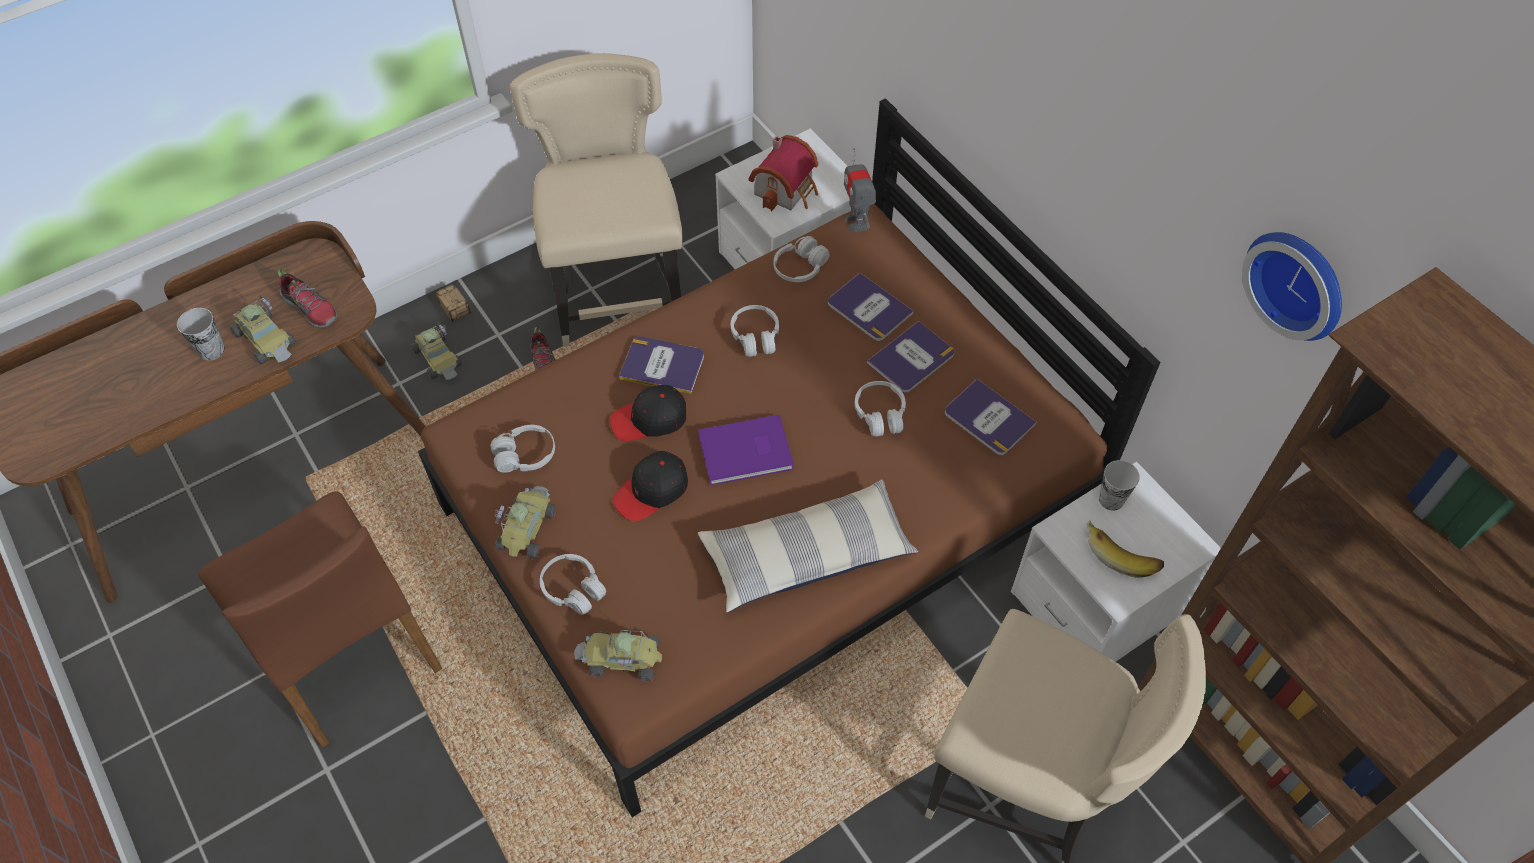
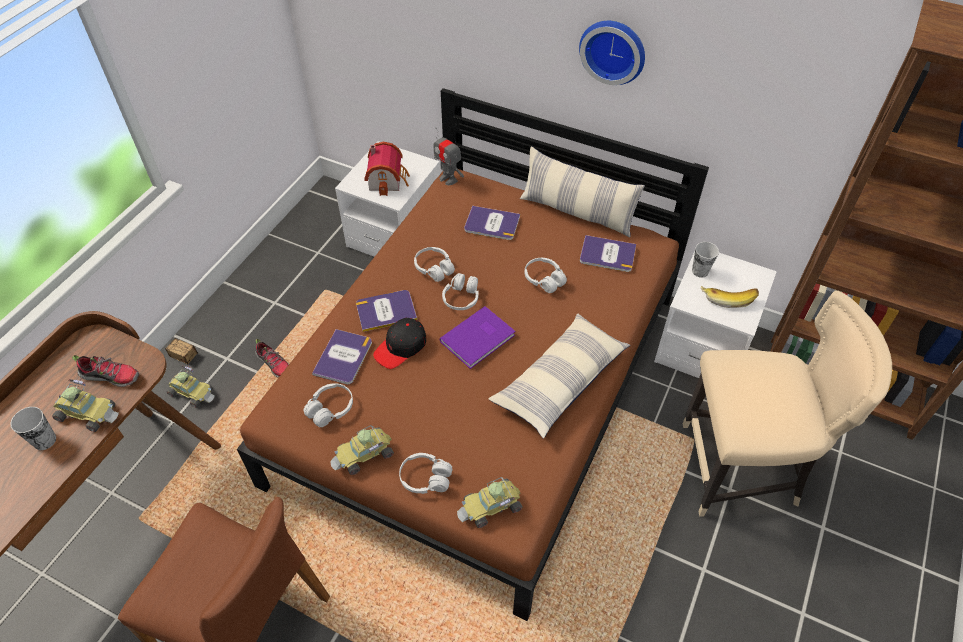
camera: 30 degrees left, 5 degrees down
(526, 528) = (365, 455): toy car -> toy car turned 105 degrees counterclockwise
(618, 292) = (294, 297): beige chair -> none
(652, 491) = (434, 390): black cap -> none
(800, 267) = (432, 218): white headphones -> white headphones (461, 298)
(911, 358) = (538, 241): book -> book (343, 357)
(993, 341) = (577, 212): none -> pillow
(1299, 282) = (808, 62): wall clock -> wall clock (613, 50)

